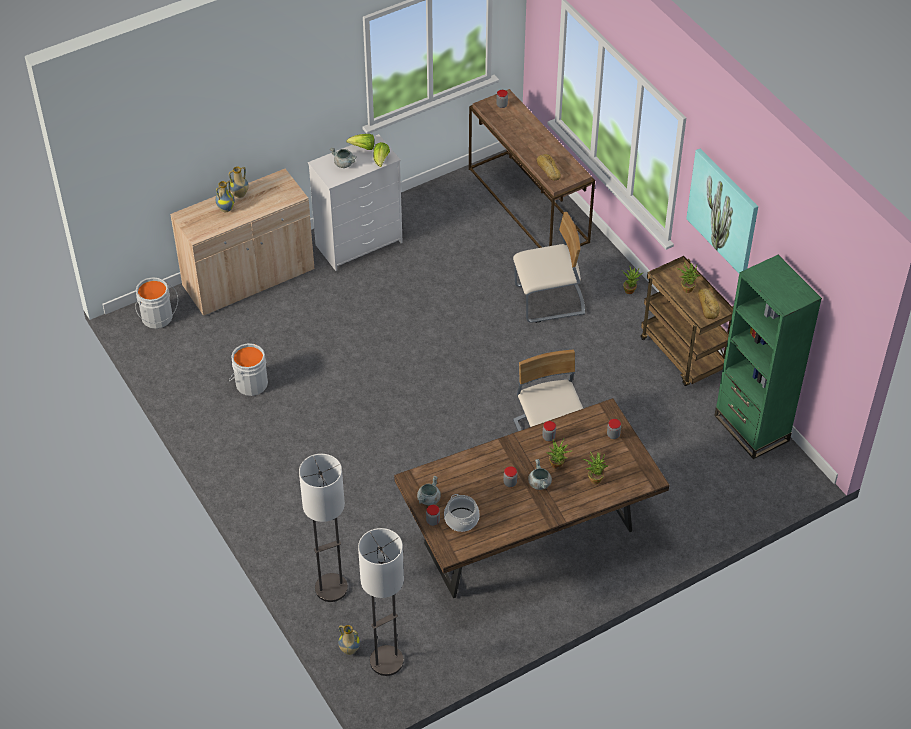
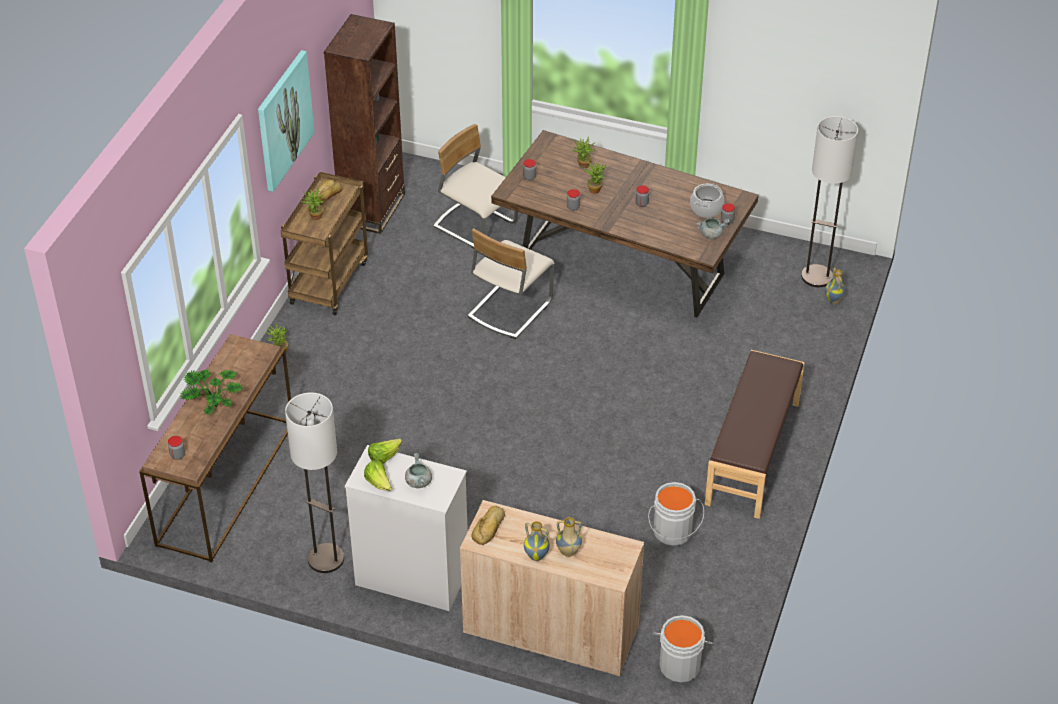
camera: 130 degrees left, 5 degrees down
(263, 474) = (753, 453): none -> brown bench
(331, 588) = (800, 342): floor lamp -> floor lamp (326, 559)
(530, 138) = (213, 405): none -> potted plant
(539, 483) = (623, 189): grey cooking pot -> none
(548, 170) = (250, 367): bread -> bread (490, 528)
(549, 301) = (348, 394): beige chair -> beige chair (476, 225)
(751, 428) = (372, 209): green bookcase -> brown bookcase

